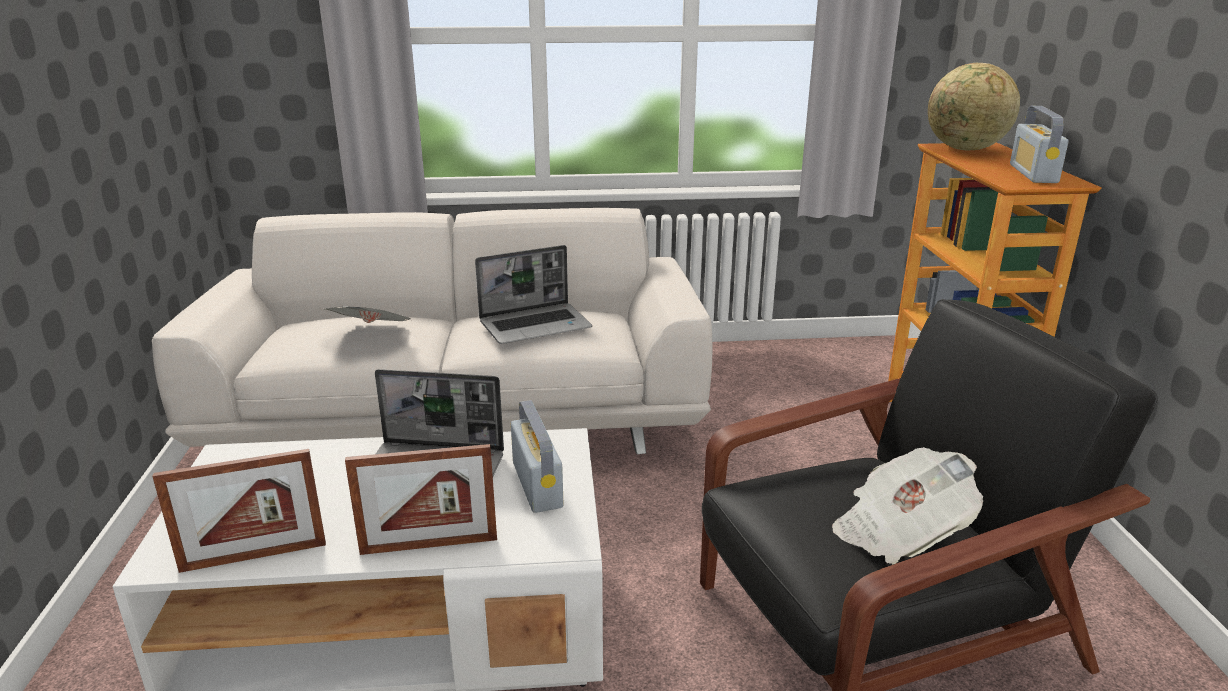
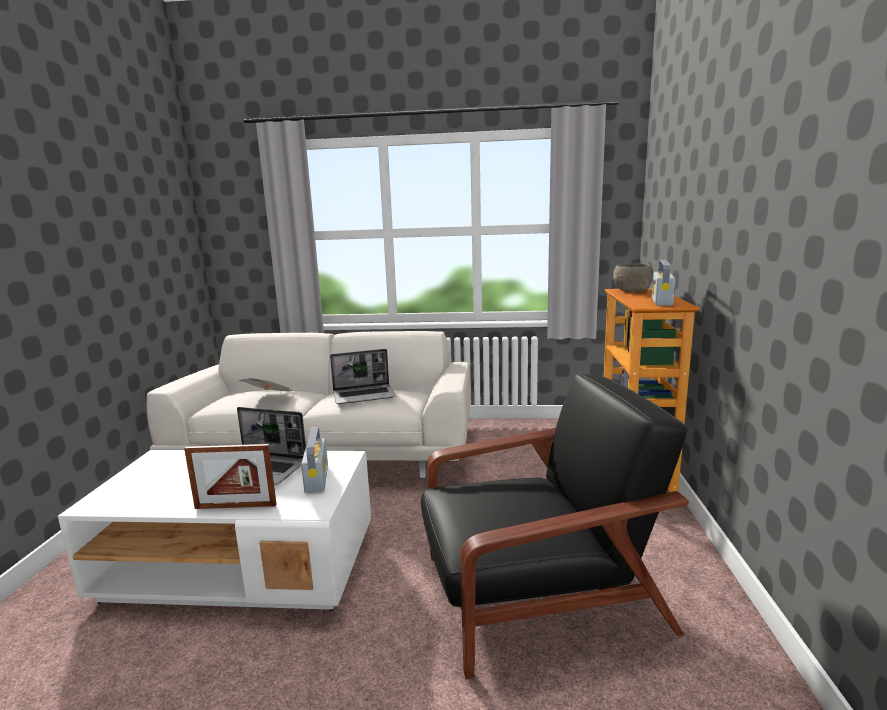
camera: 10 degrees right, 10 degrees down
(254, 556) = (138, 506): picture frame -> none
(899, 532) = (526, 518): newspaper -> none
(965, 149) = (631, 291): globe -> grey bowl

